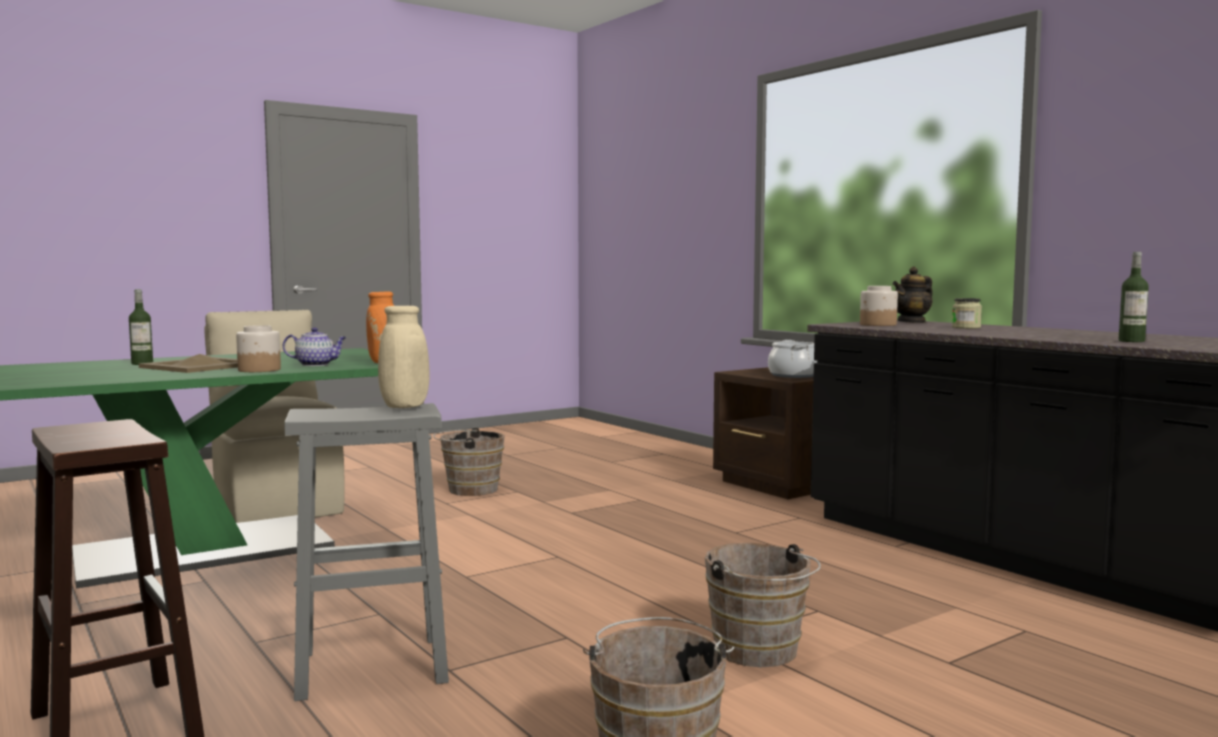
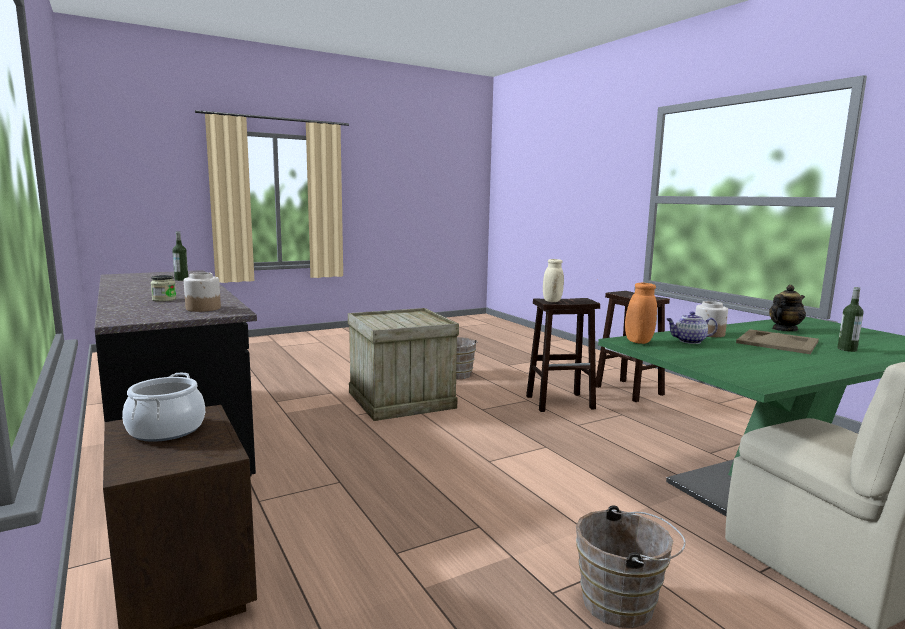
camera: 175 degrees left, 5 degrees up
(369, 668) = (561, 402): grey stool -> brown stool
(759, 652) = (402, 399): brown bucket -> crate
(912, 322) = (136, 315): teapot -> teapot (784, 330)

